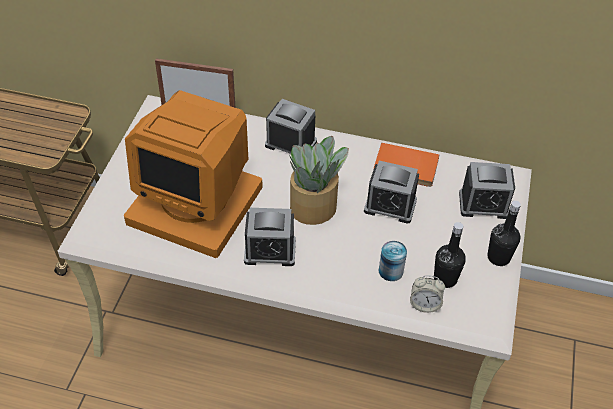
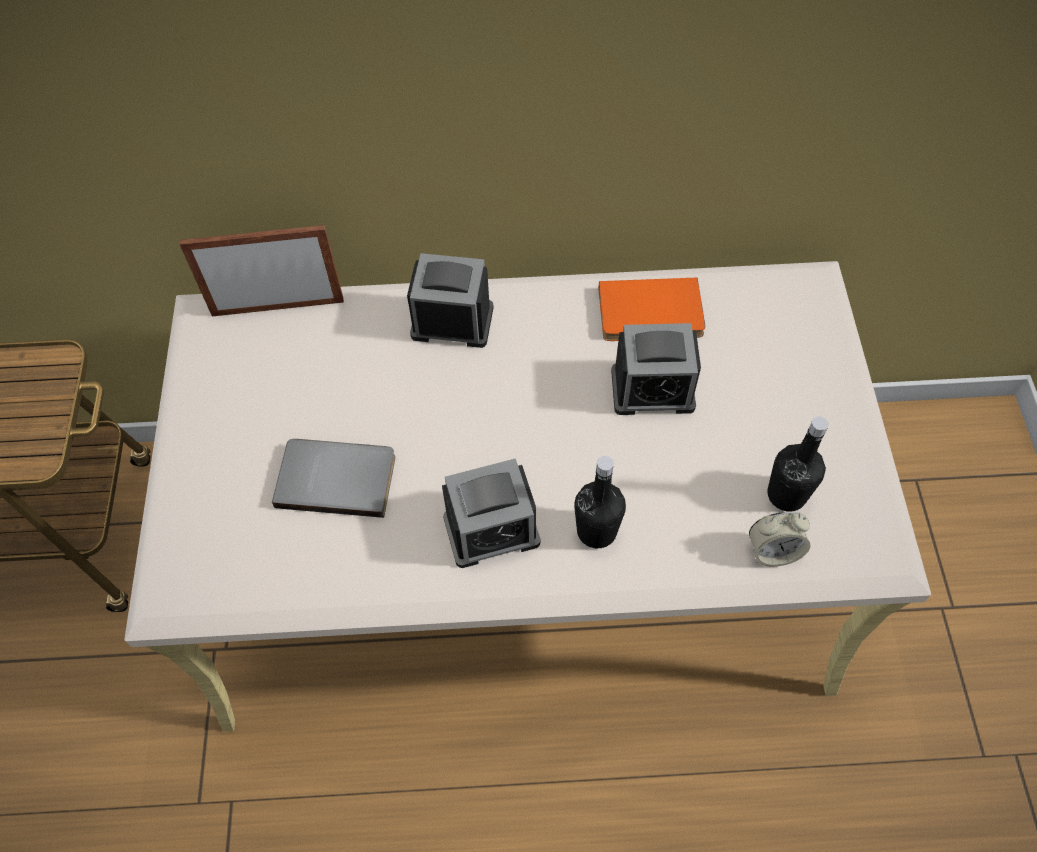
camera: 15 degrees left, 10 degrees up
(197, 203) = (337, 477): monitor -> grey book
(314, 208) = (534, 429): potted plant -> none
(390, 271) = (698, 507): can -> none
(483, 204) = (794, 345): alarm clock -> none
(498, 257) = (852, 431): black bottle -> black bottle (596, 531)

